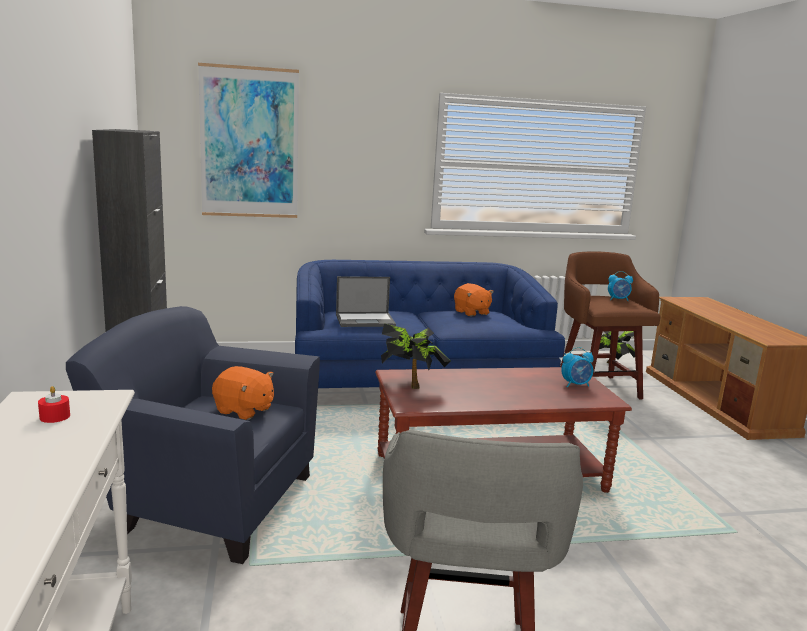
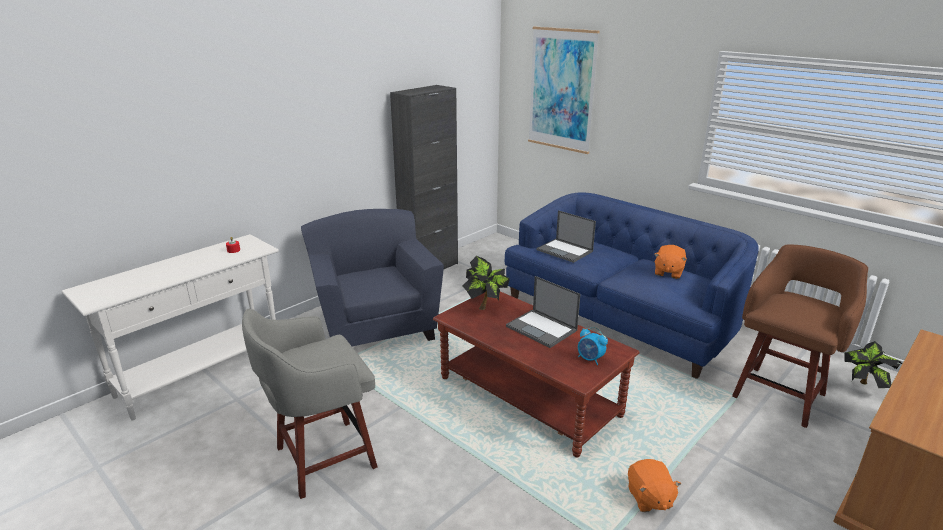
camera: 55 degrees right, 10 degrees up
(244, 410) = (386, 282): orange plush toy -> orange plush toy (649, 498)
(497, 381) = (542, 328): none -> laptop
(618, 300) = (812, 310): alarm clock -> none

